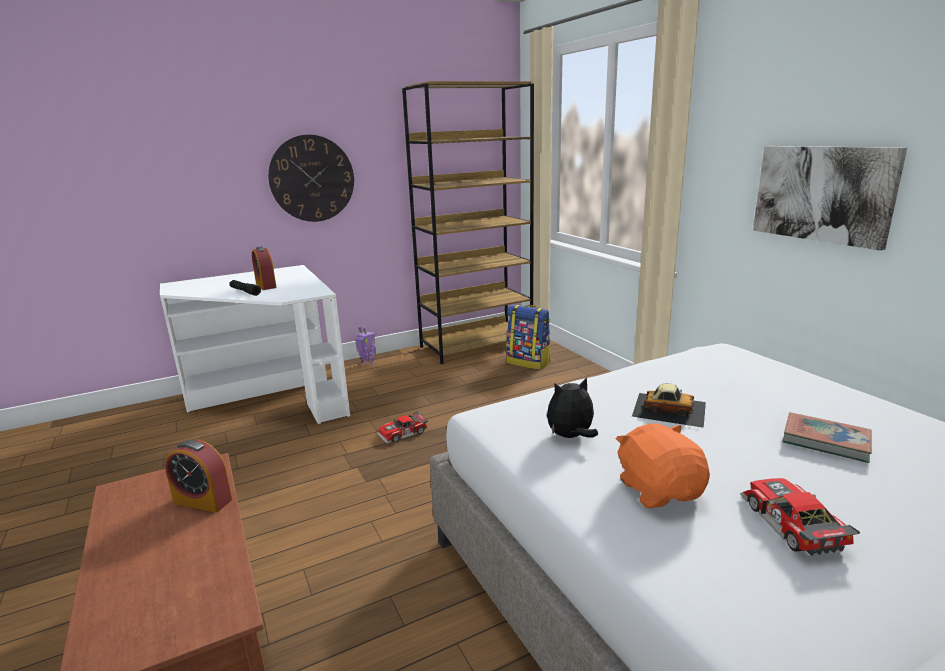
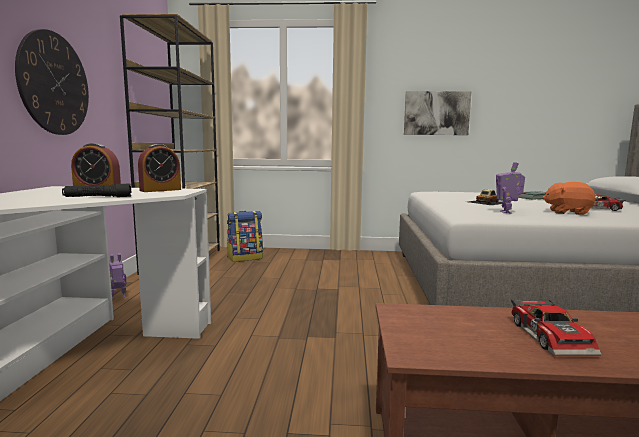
camera: 60 degrees left, 10 degrees down
(203, 501) = (466, 316): alarm clock -> alarm clock (160, 190)
(403, 434) = (280, 311): toy car -> toy car (553, 337)
(571, 437) = (507, 212): plush toy -> toy robot

